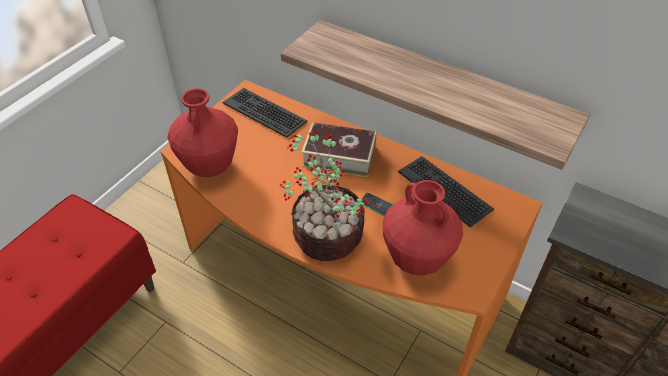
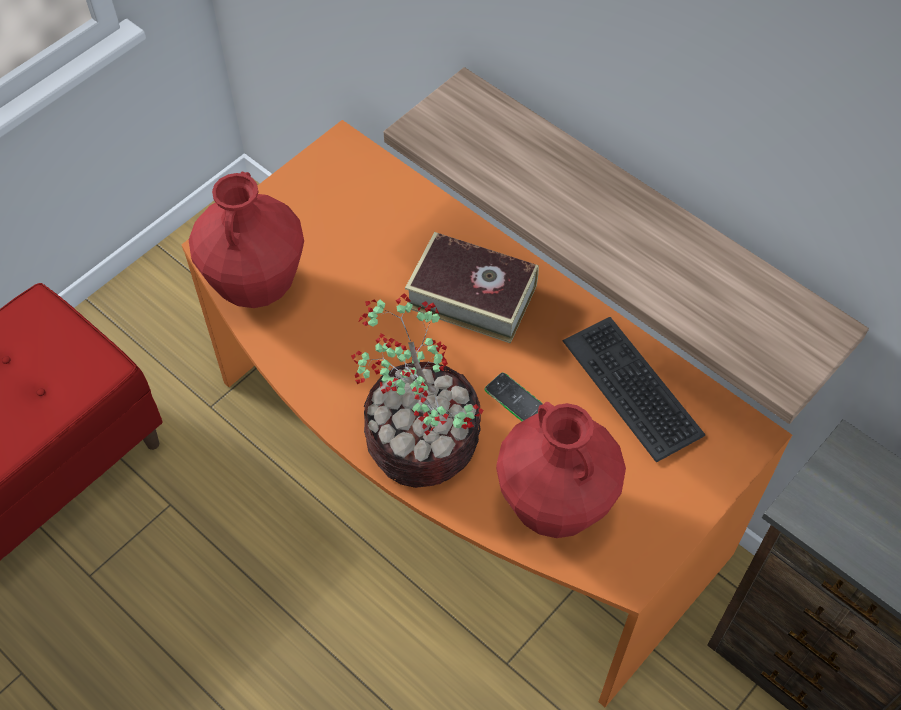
camera: 10 degrees right, 10 degrees up
(265, 112) = (364, 192): keyboard -> none

